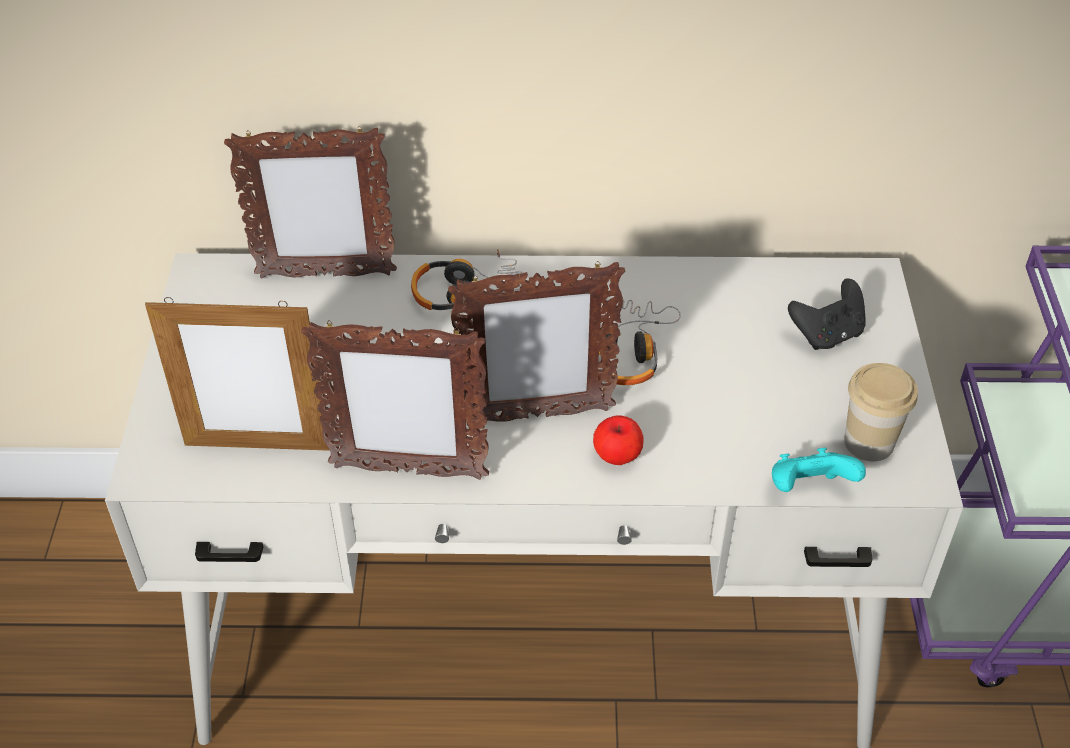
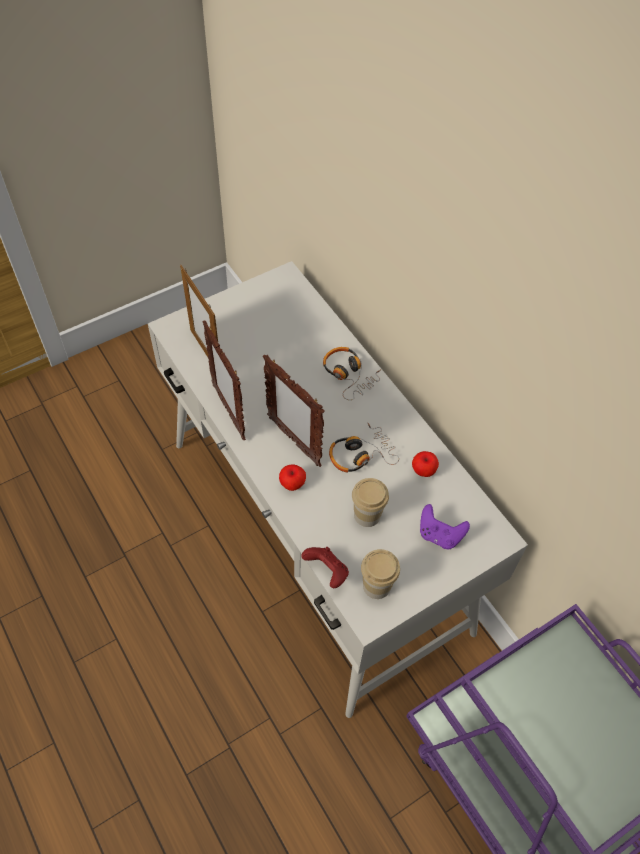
camera: 55 degrees right, 10 degrees up
(325, 275) = (319, 317): picture frame -> none
(706, 298) = (423, 470): none -> apple
(739, 395) = (367, 515): none -> cup
(809, 489) = (327, 572): turquoise game controller -> red game controller
(827, 334) = (439, 535): black game controller -> purple game controller

